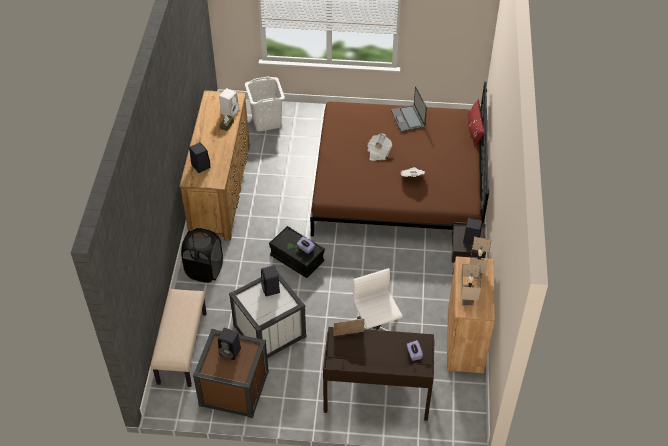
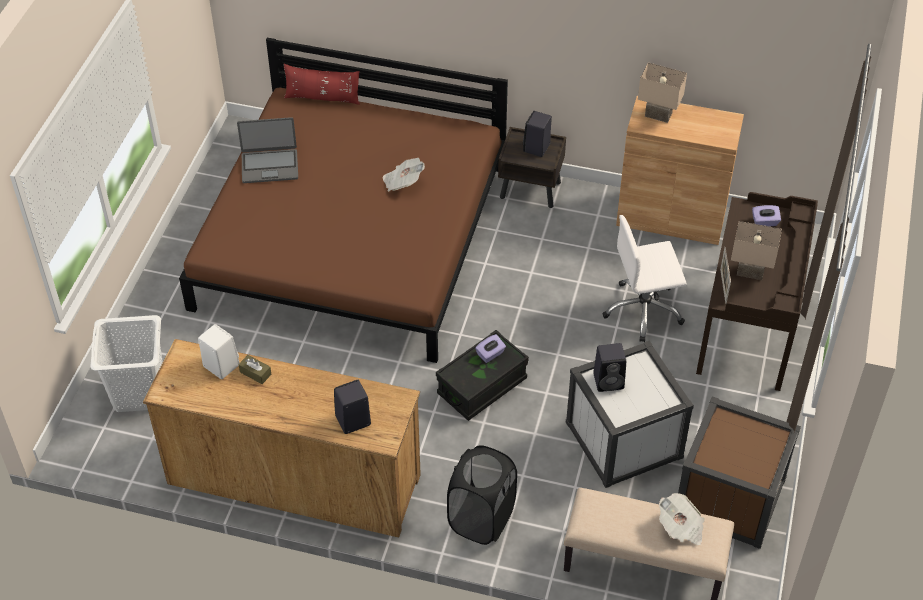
camera: 80 degrees left, 0 degrees up
(231, 352) = (729, 445): black speaker -> none
(378, 153) = (336, 213): newspaper -> newspaper (681, 527)
(466, 298) = (704, 133): beige table lamp -> beige table lamp (749, 273)

